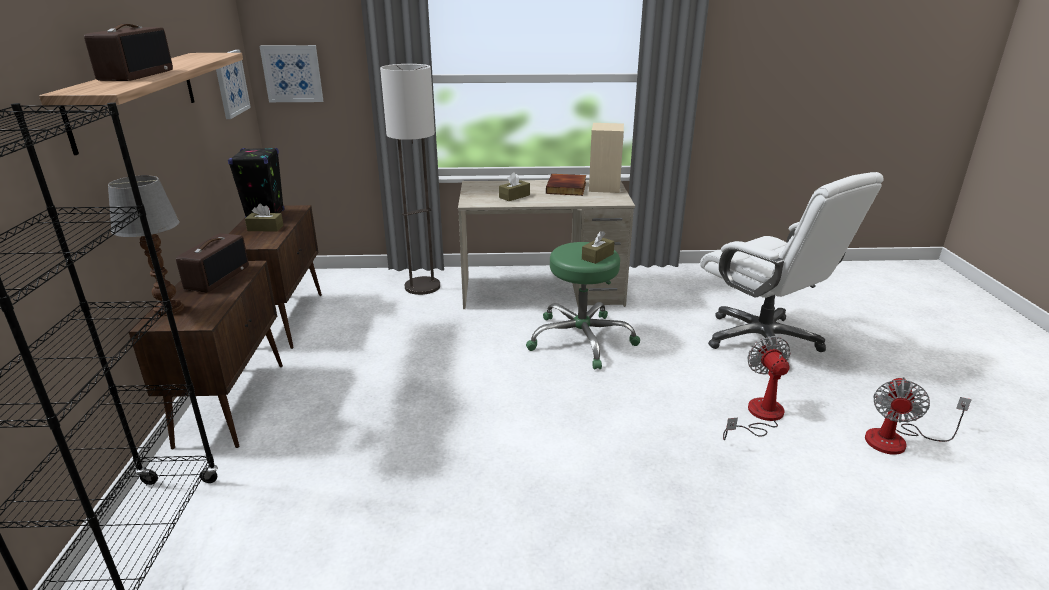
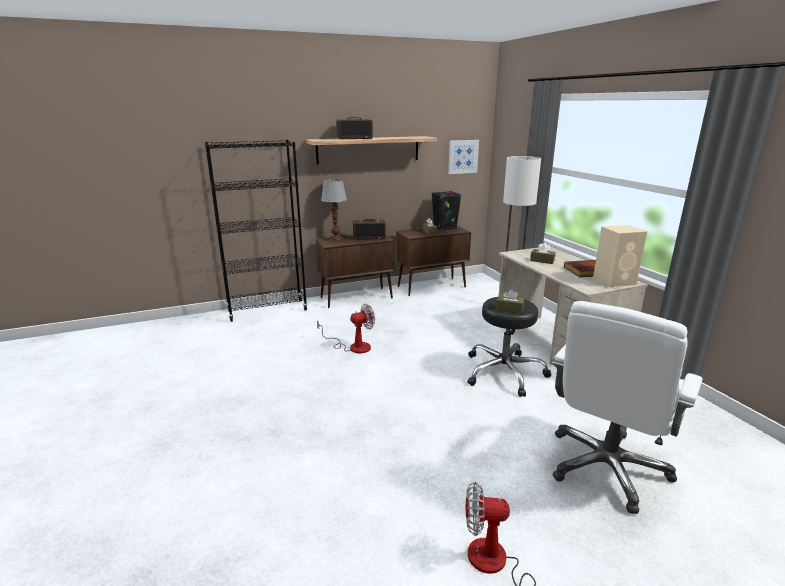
camera: 70 degrees right, 5 degrees down
(292, 73) = (504, 157): picture -> none
(581, 339) = (504, 372): green stool -> black stool
(759, 416) = (469, 468): fan -> fan (353, 346)

